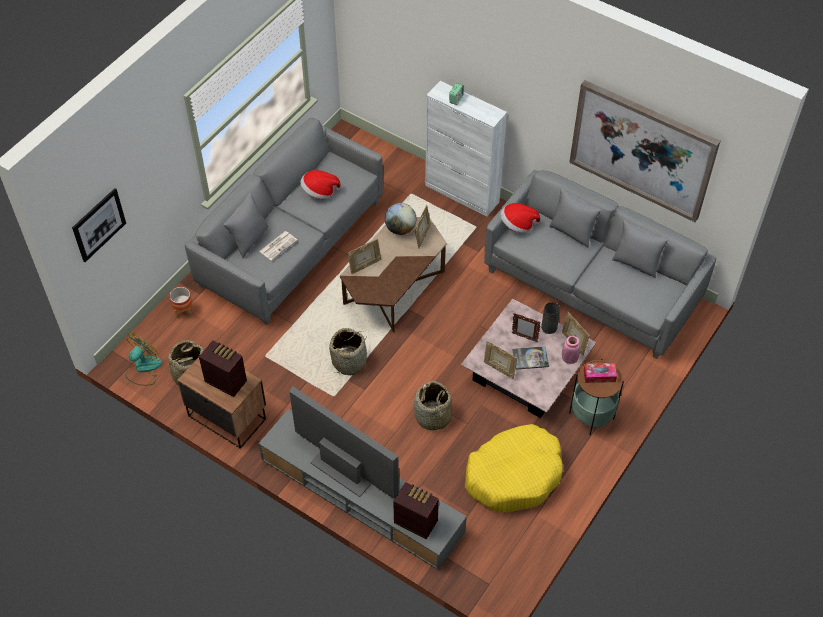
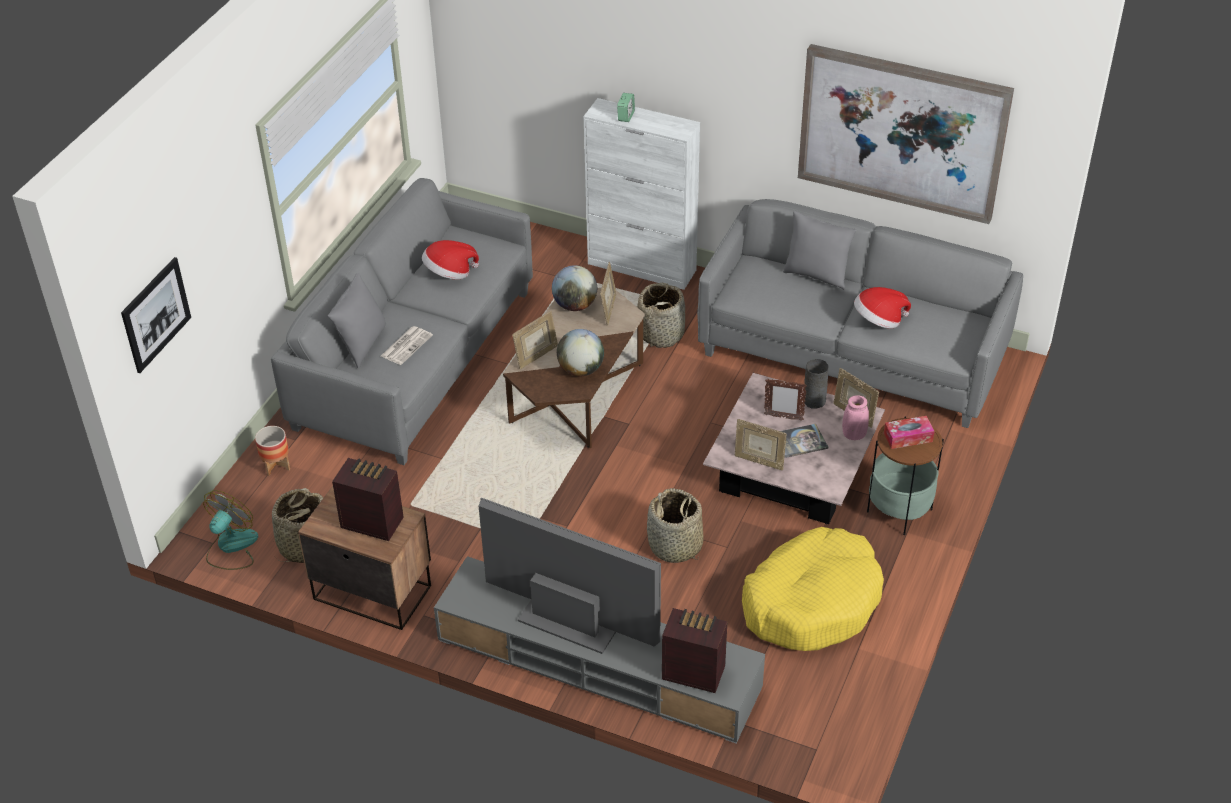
camera: 10 degrees left, 10 degrees down
(349, 361) = (536, 493): basket -> basket (661, 333)
(392, 281) = (581, 370): none -> globe
(517, 225) = (739, 276): hat -> hat (878, 321)
(636, 263) = (915, 300): grey pillow -> none

